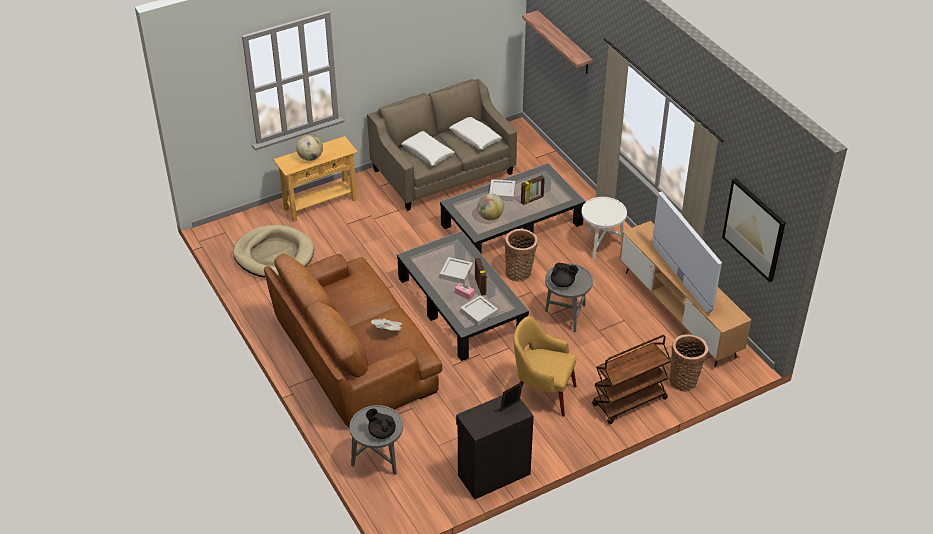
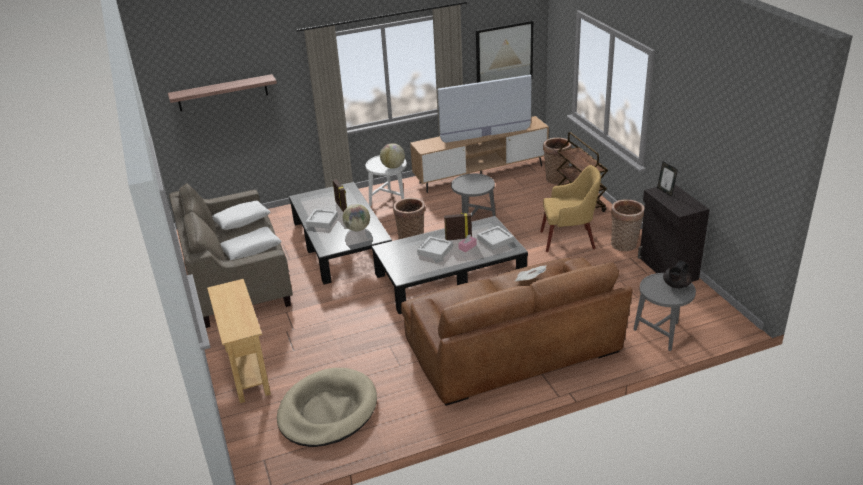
camera: 80 degrees left, 10 degrees down
(310, 158) = (237, 313): globe -> globe (393, 167)
(536, 439) = (624, 245): none -> basket
(542, 393) = (569, 240): yellow armchair -> yellow armchair turned 120 degrees counterclockwise
(563, 283) = (477, 186): black teapot -> none

